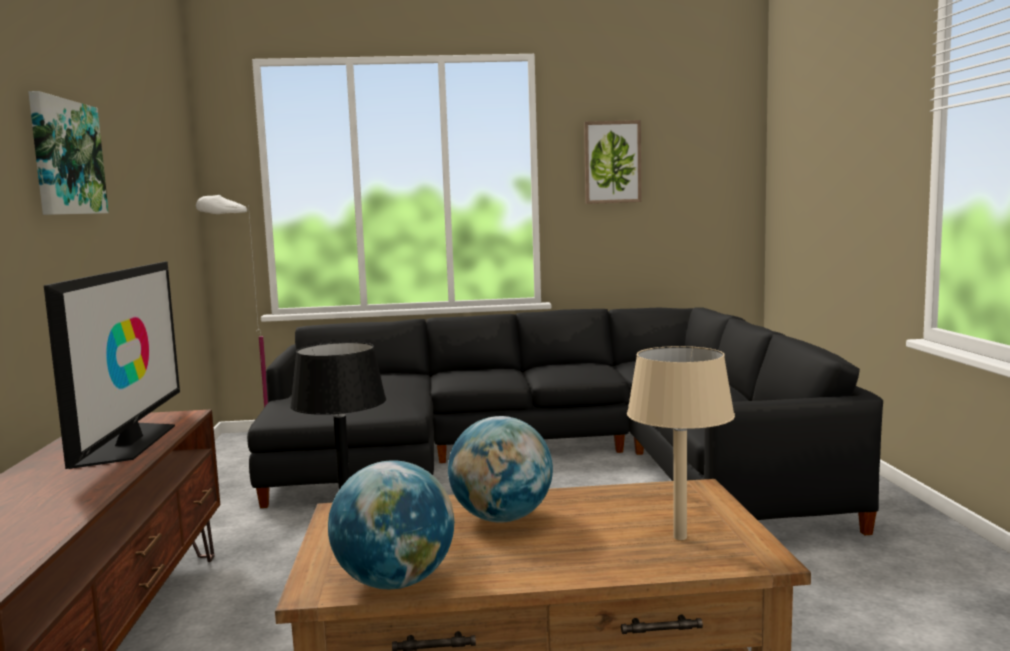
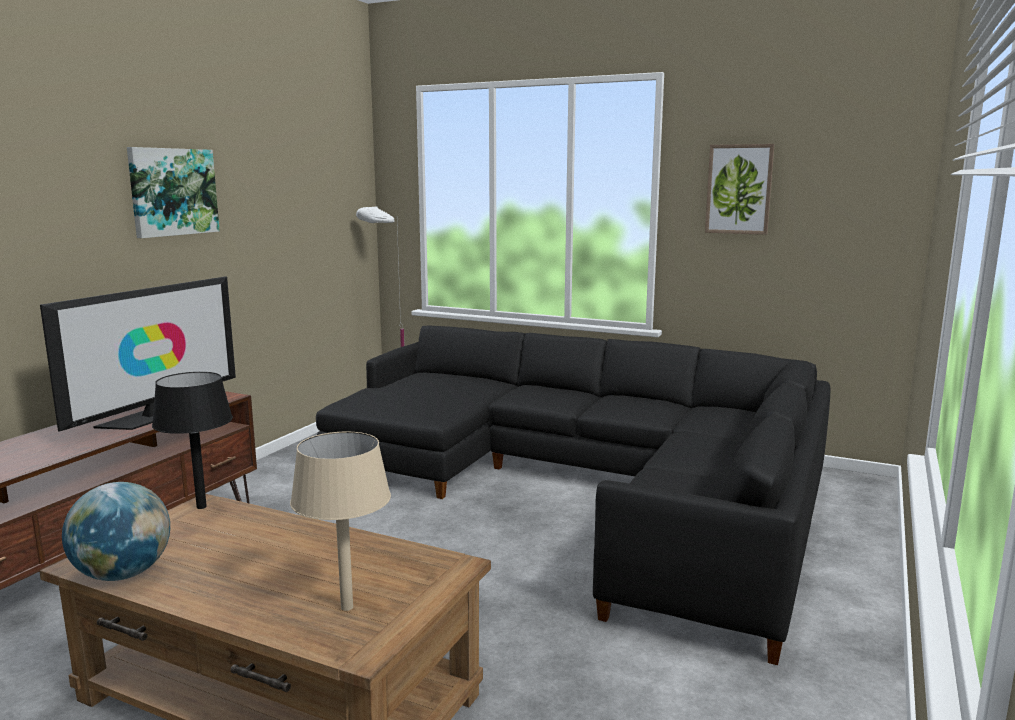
camera: 30 degrees right, 5 degrees up
(501, 518) = (273, 545): globe -> none

